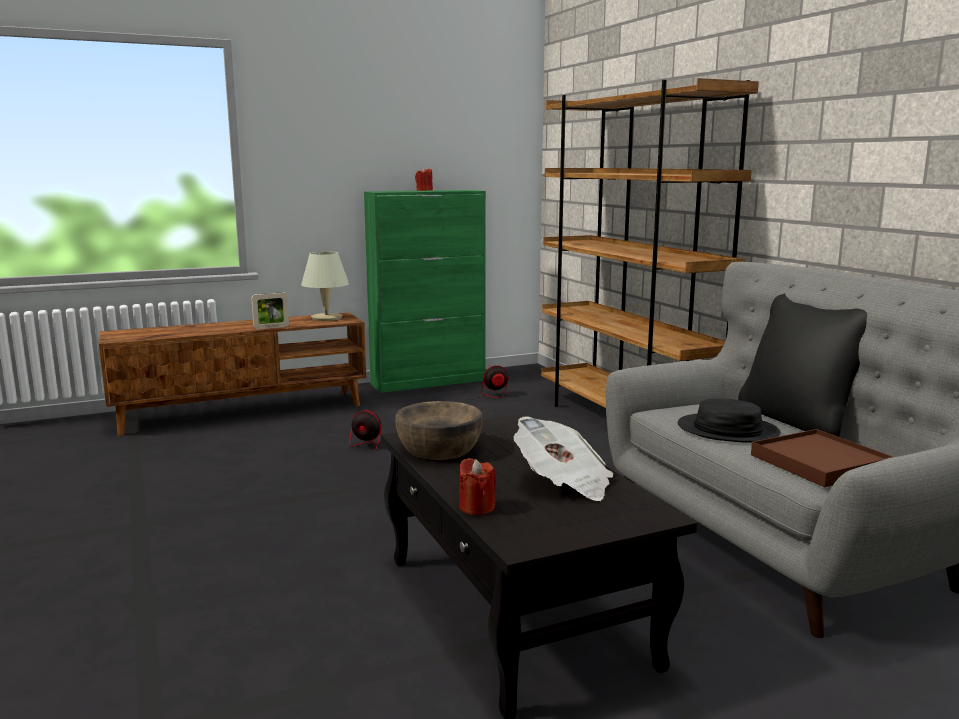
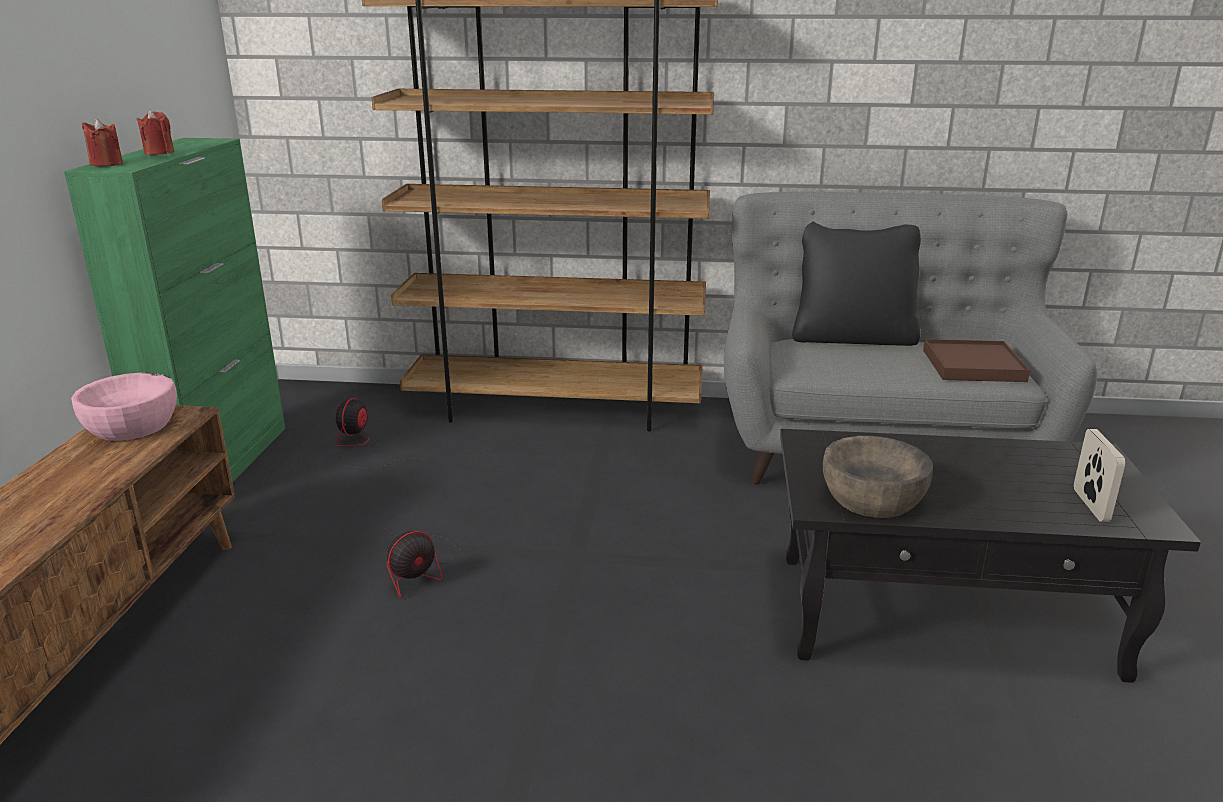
camera: 60 degrees left, 10 degrees up
(271, 327) = (112, 483): picture frame -> picture frame (1090, 505)
(327, 318) = (131, 426): beige table lamp -> pink bowl
(476, 507) = (1061, 522): red candle -> red candle (106, 164)
(564, 483) = (1009, 466): newspaper -> none
(727, 430) = (871, 367): black hat -> none

